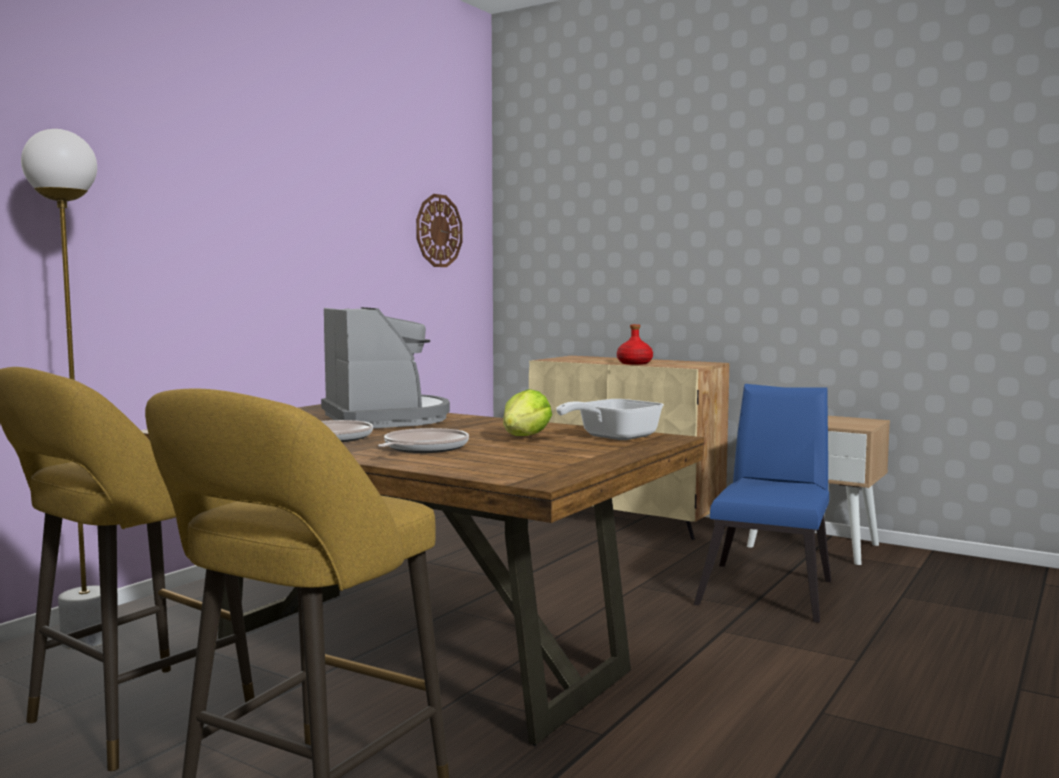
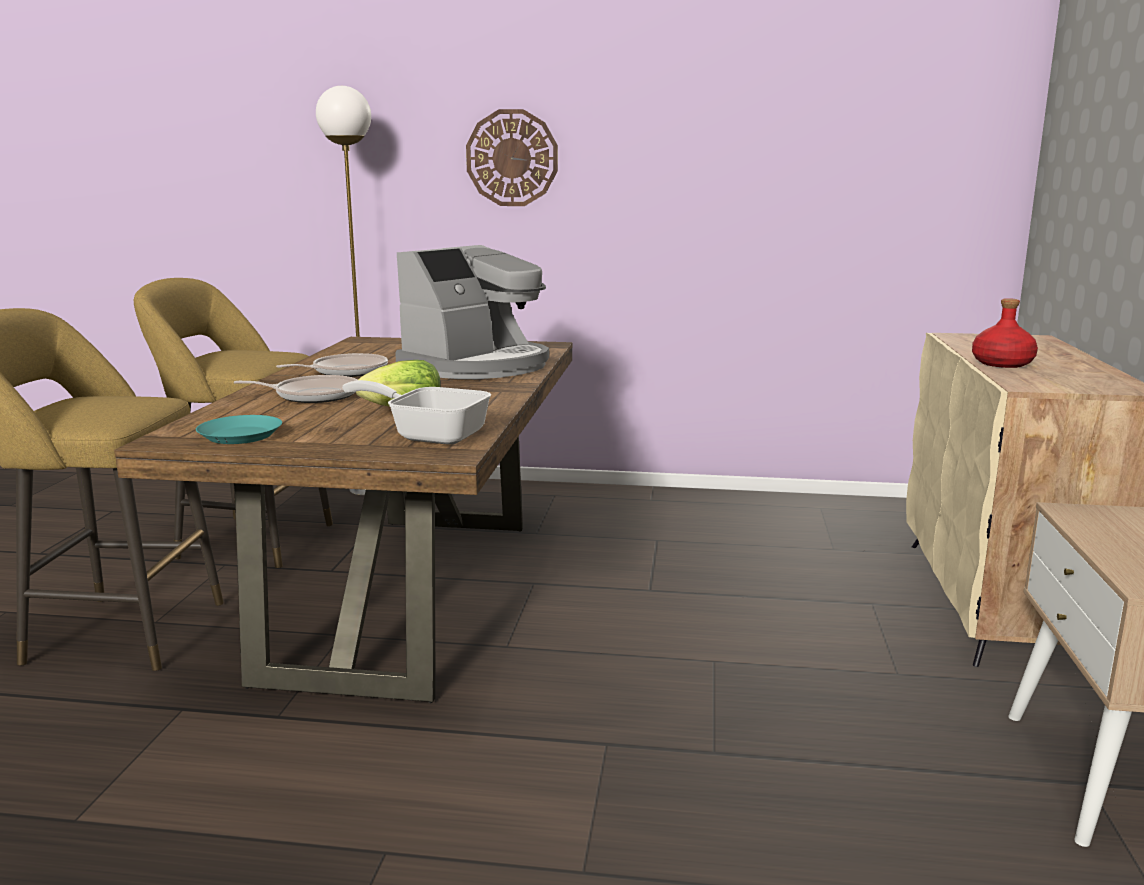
camera: 65 degrees right, 10 degrees up
(438, 231) = (902, 136): wall clock -> wall clock (512, 158)
(553, 465) = (240, 436): none -> turquoise plate
(769, 589) = (817, 761): blue chair -> none

